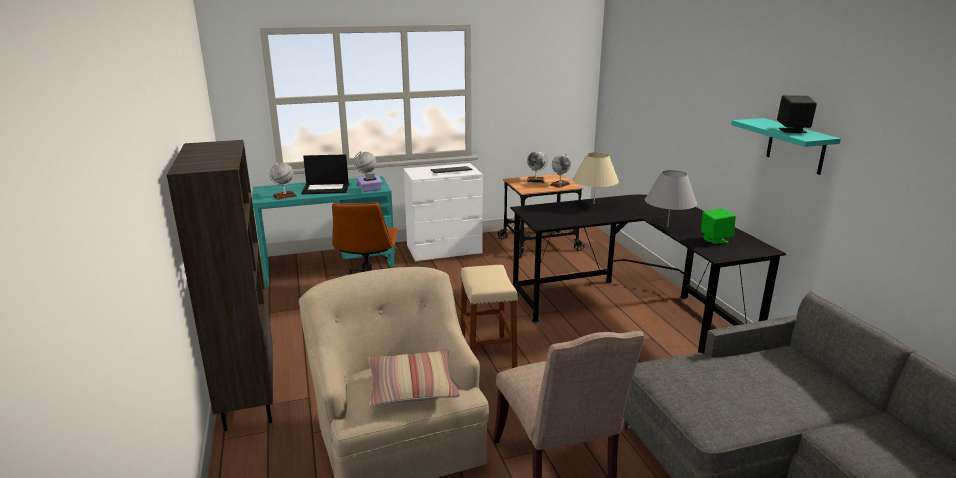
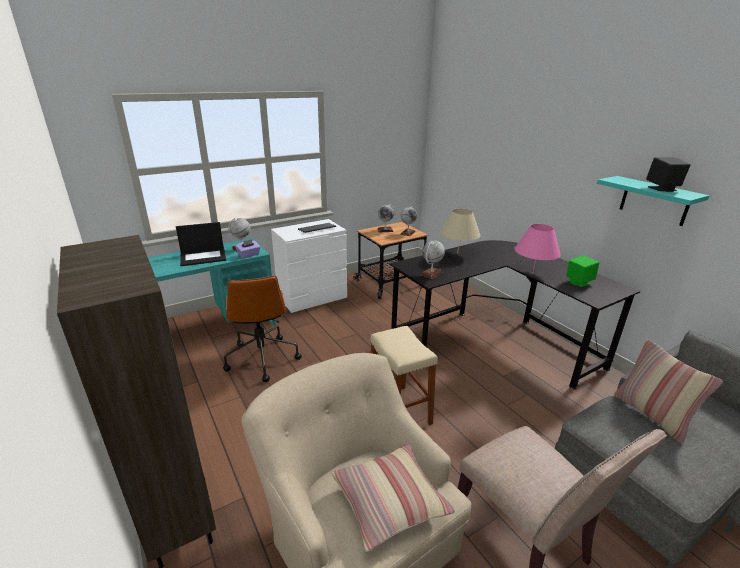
camera: 15 degrees left, 5 degrees up
(284, 196) = (163, 270): globe -> globe (431, 274)
(667, 227) = (532, 273): grey table lamp -> pink table lamp
(729, 370) = (652, 415): none -> pillow

